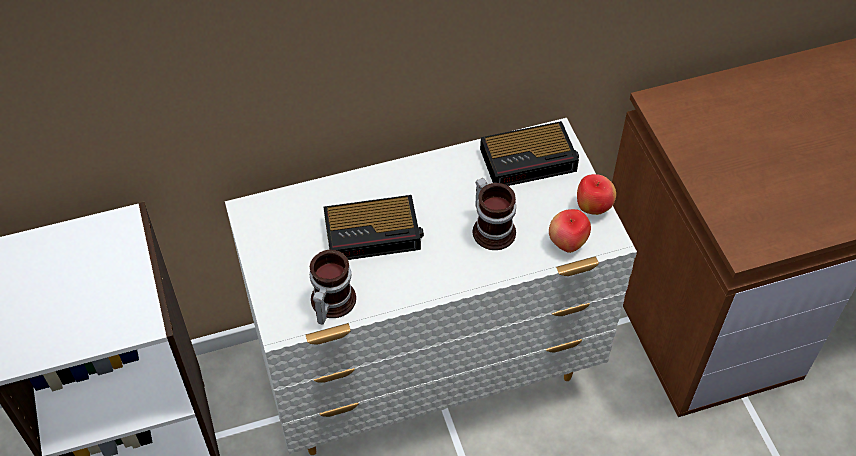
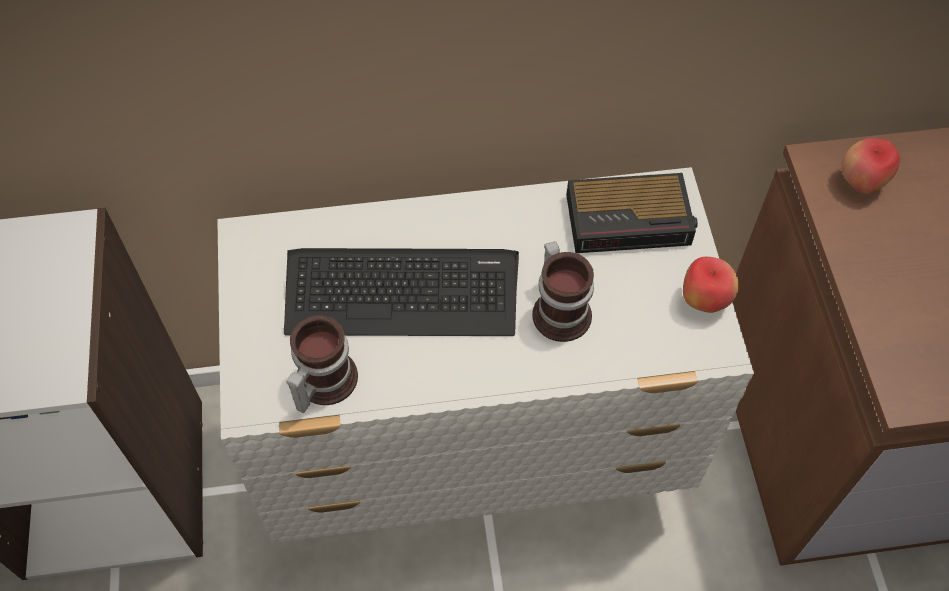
camera: 10 degrees right, 5 degrees up
(374, 233) = (401, 292): alarm clock -> keyboard
(567, 243) = (659, 347): apple -> apple (861, 183)

